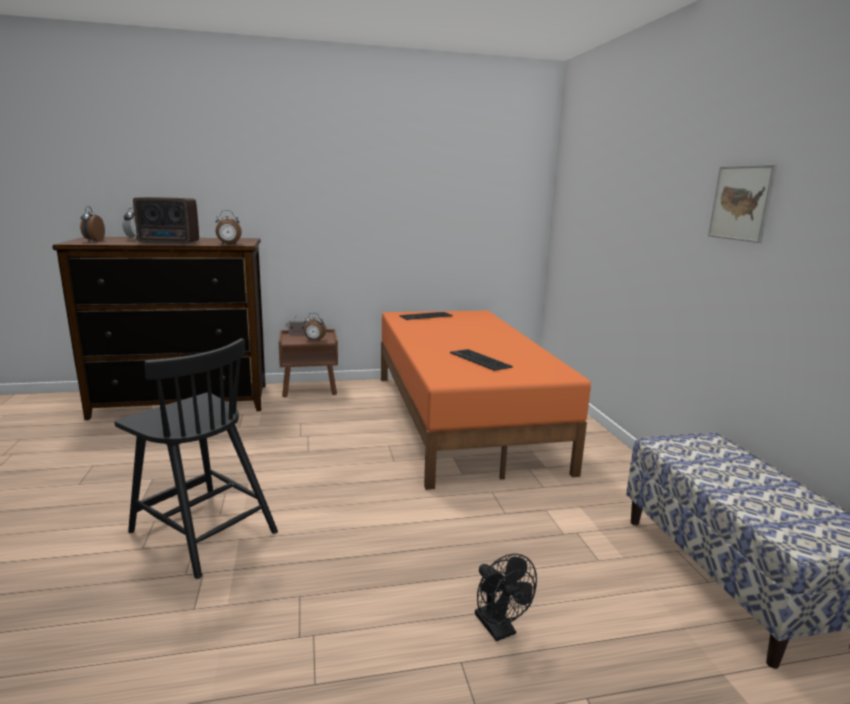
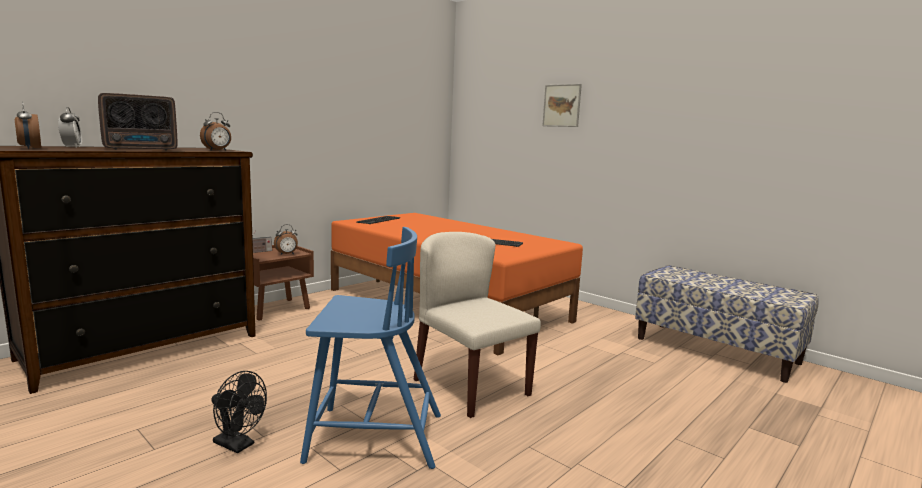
camera: 35 degrees left, 5 degrees down
(202, 530) = (372, 437): black chair -> blue chair
(346, 514) = (470, 387): none -> beige chair
(499, 629) = (665, 414): black fan -> black fan (238, 445)
(741, 203) = (665, 110): picture -> picture (561, 105)

